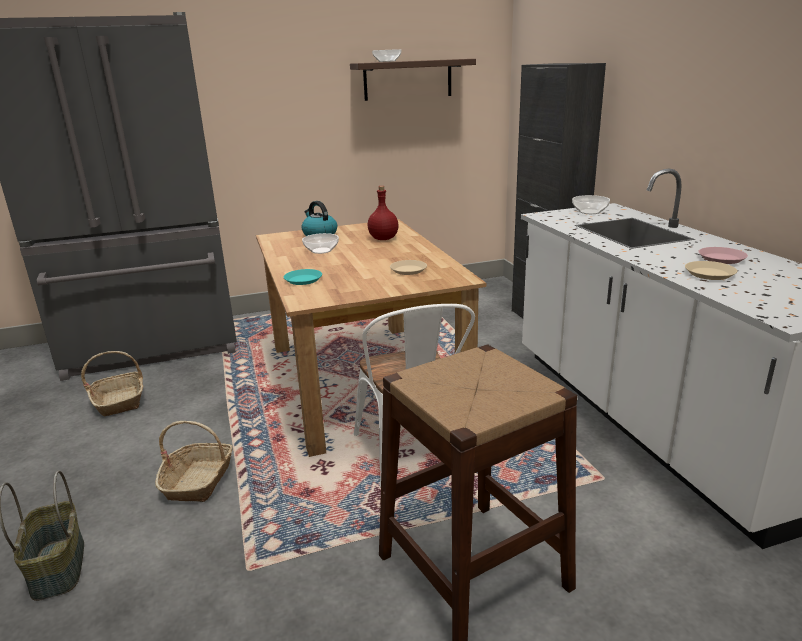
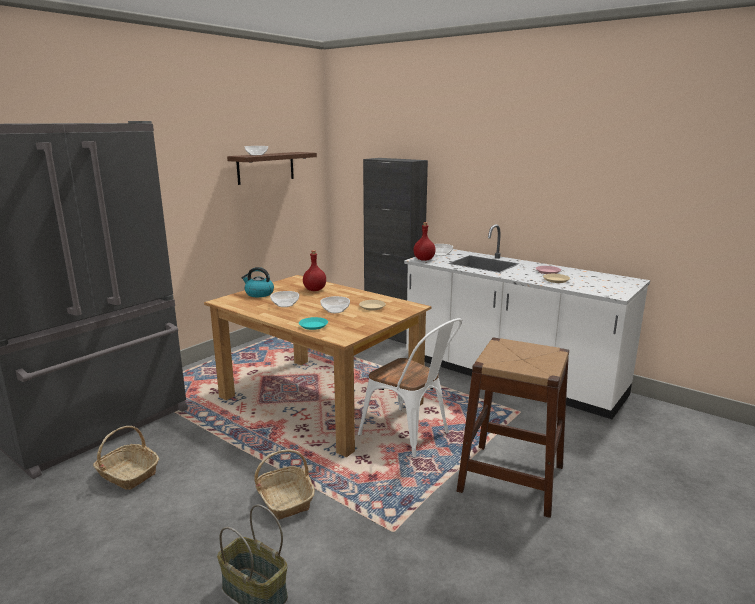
camera: 35 degrees left, 5 degrees down
(359, 267) = (336, 310): none -> bowl
(549, 216) = (424, 260): none -> red bottle

